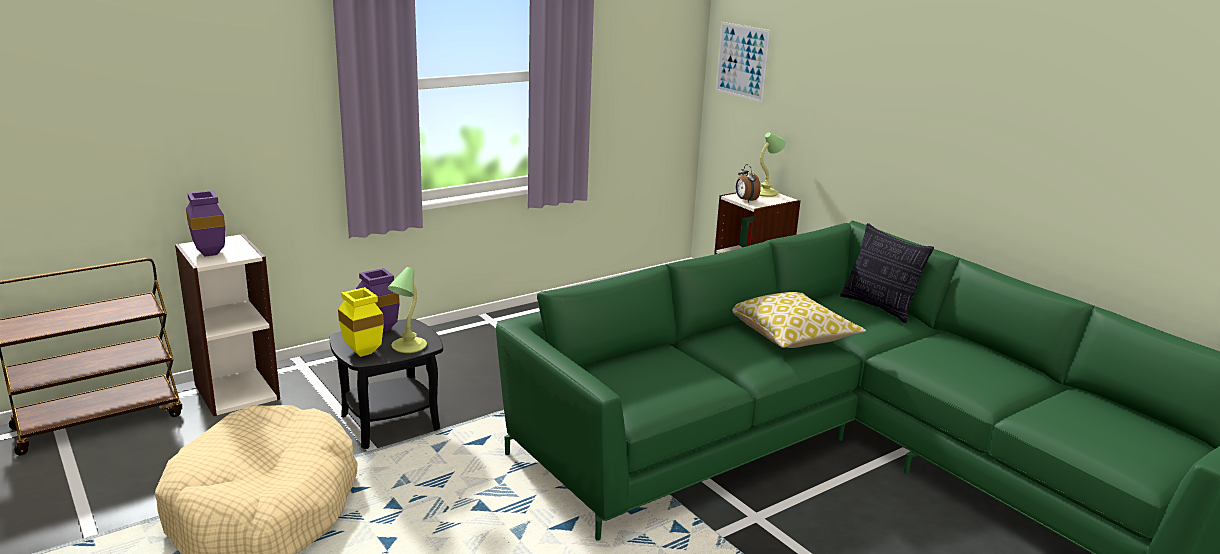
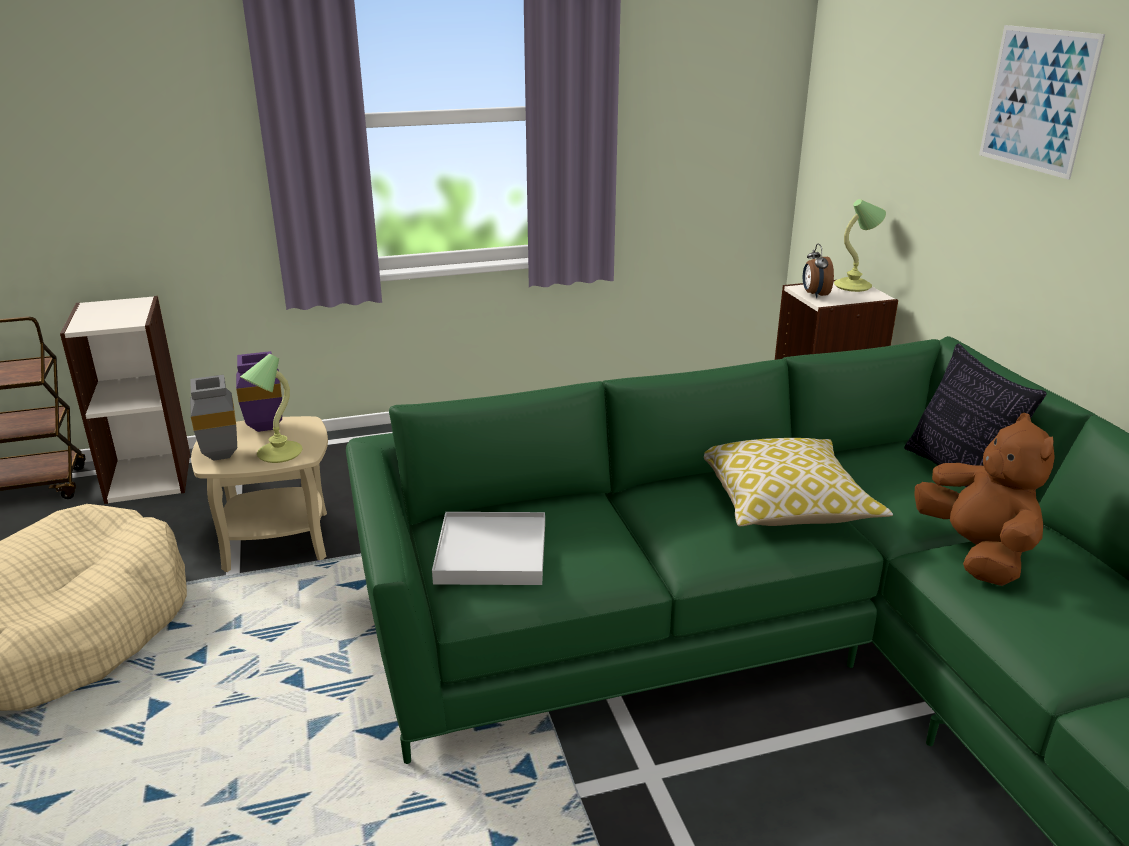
camera: 20 degrees right, 5 degrees up
(208, 253) = (95, 316): purple vase -> none
(365, 353) = (223, 456): yellow vase -> grey vase
(390, 422) = (277, 541): black side table -> beige side table
(631, 386) = (491, 553): none -> white tray
(742, 61) = (845, 97): picture -> picture (1037, 100)
(914, 348) = (976, 552): none -> brown plush toy

